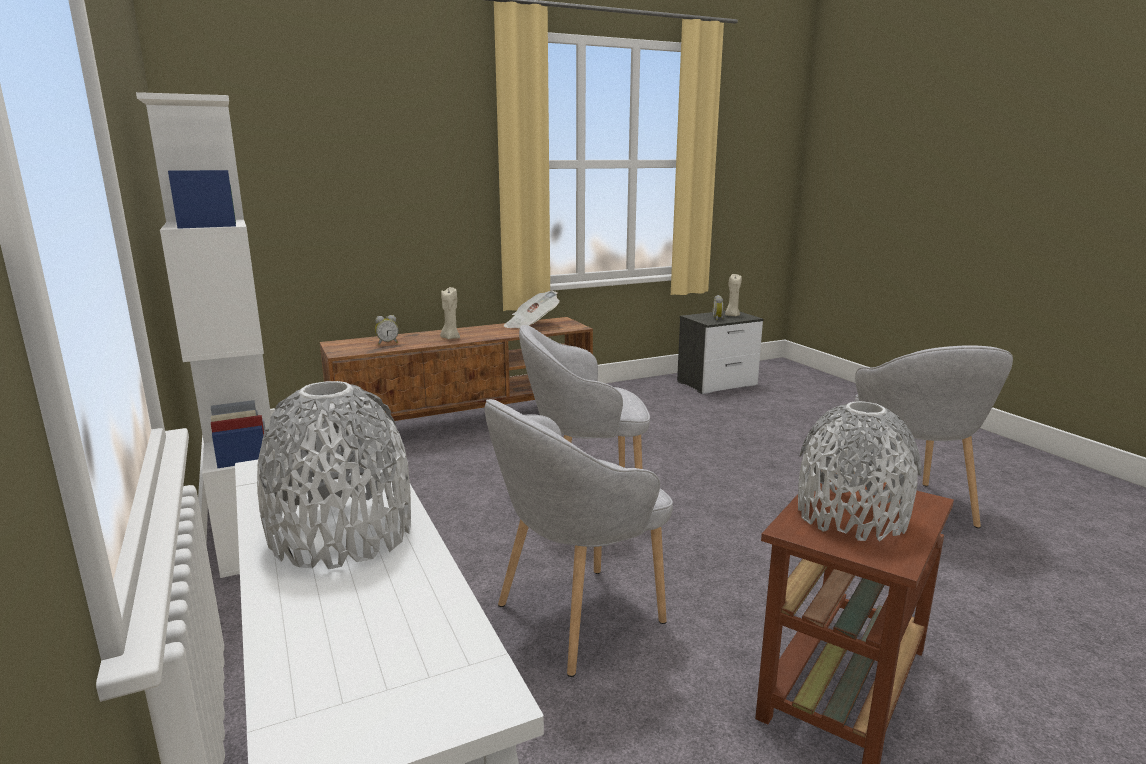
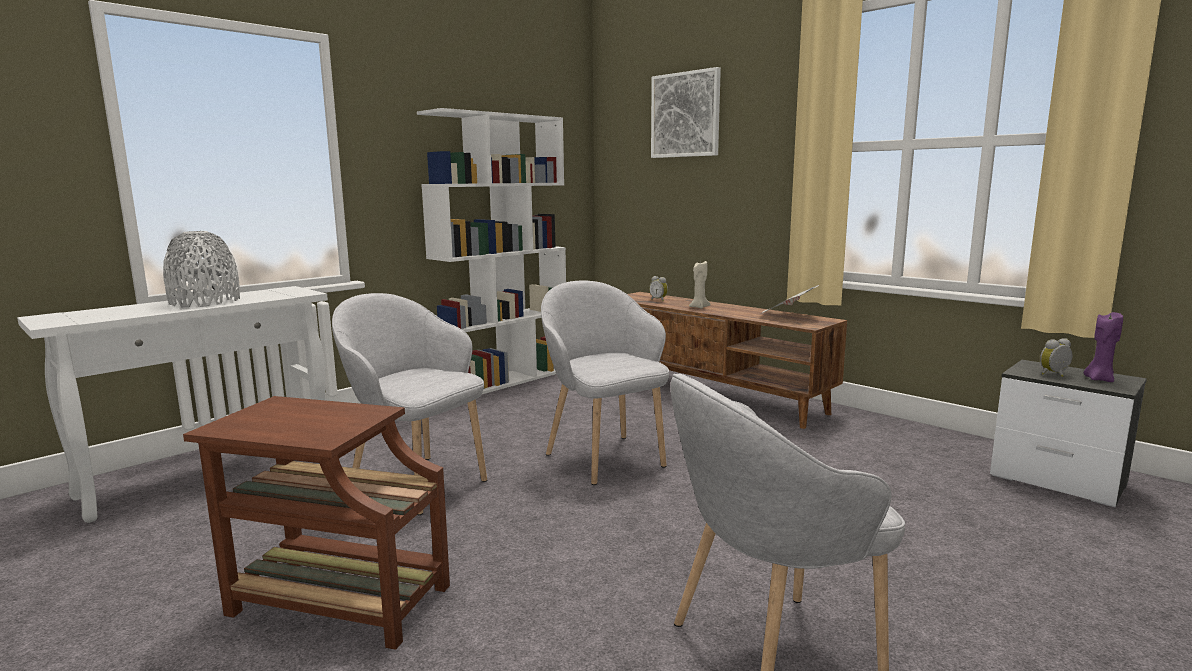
camera: 70 degrees right, 5 degrees down
(338, 117) = (685, 115): none -> picture
(732, 315) = (1099, 379): beige candle -> purple candle
(851, 516) = (297, 416): grey vase -> none

